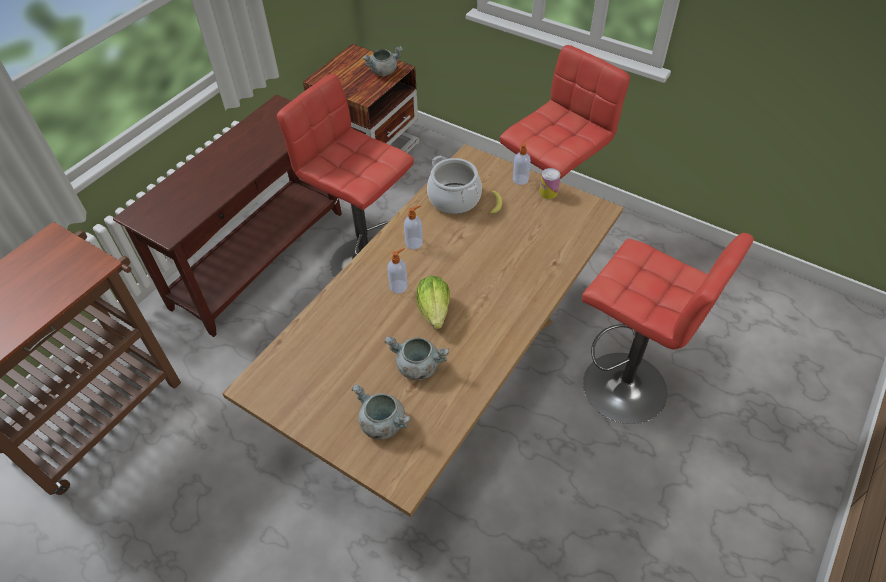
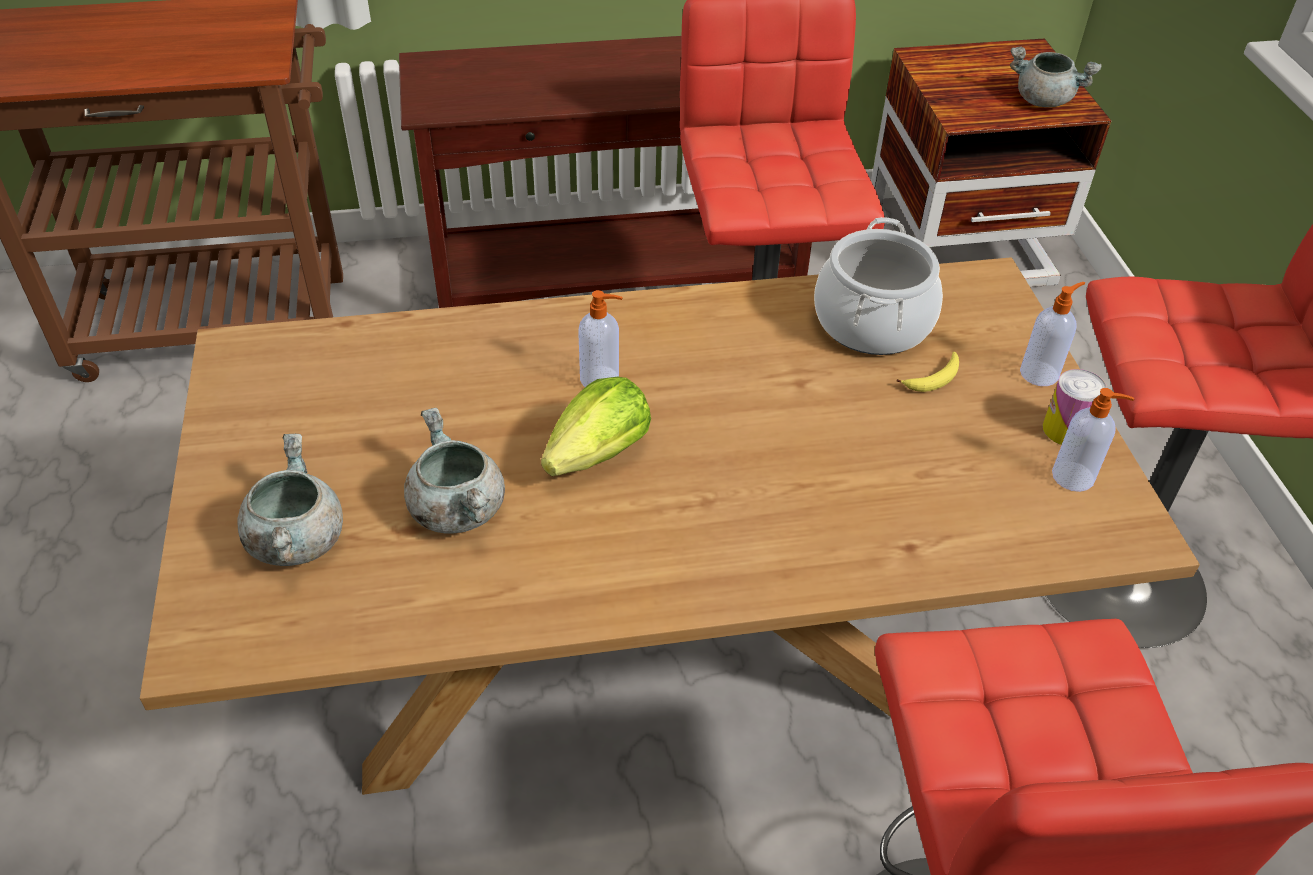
camera: 45 degrees right, 5 degrees down
(414, 243) = (714, 338): soap dispenser -> soap dispenser (1074, 477)

